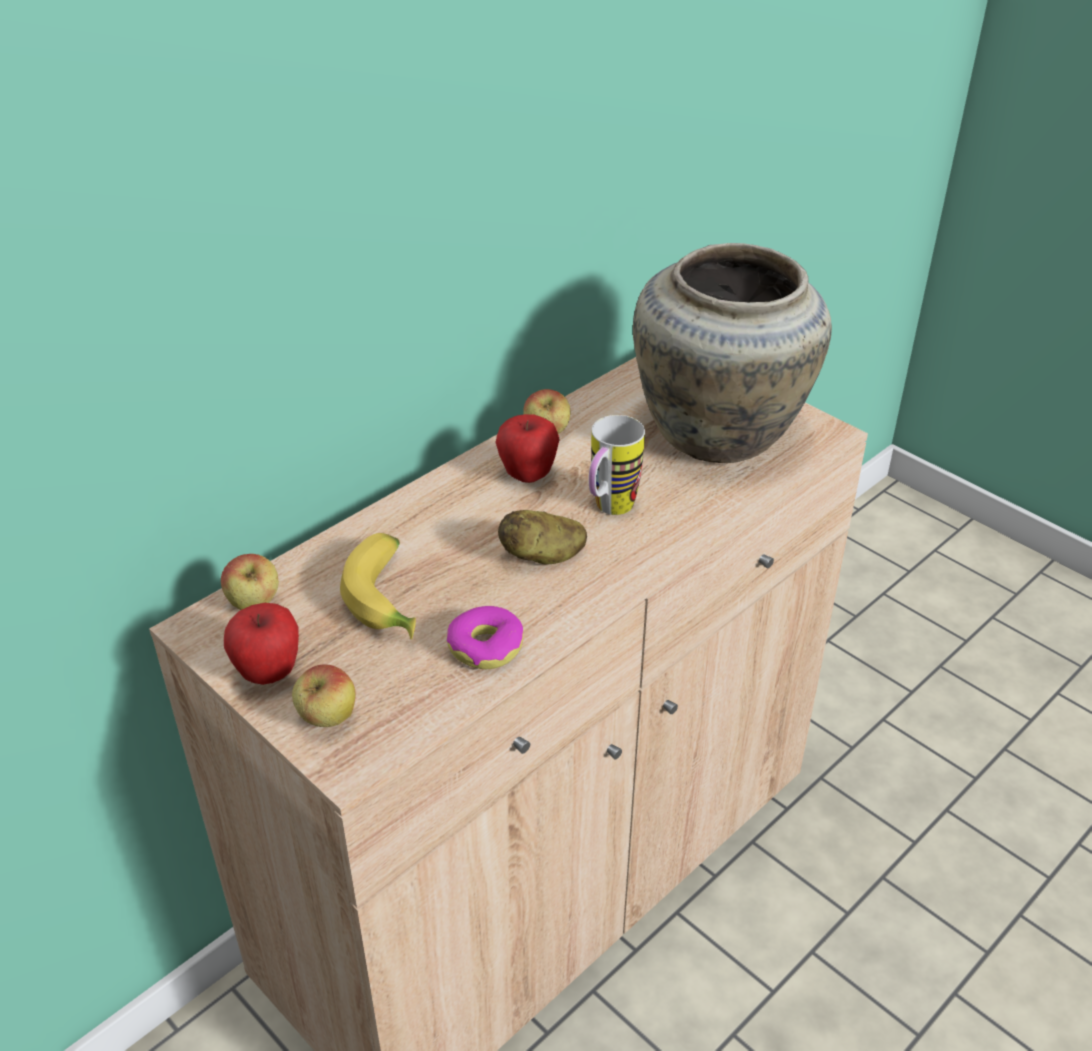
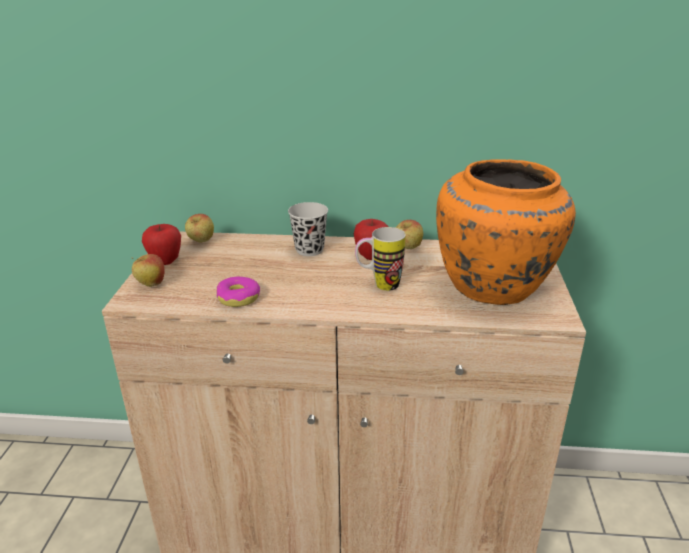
camera: 50 degrees right, 10 degrees down
(390, 598) = (242, 264): banana -> none
(435, 516) = (309, 250): none -> black cup
(543, 556) = (319, 284): potato -> none
(722, 433) = (495, 288): beige vase -> orange vase

